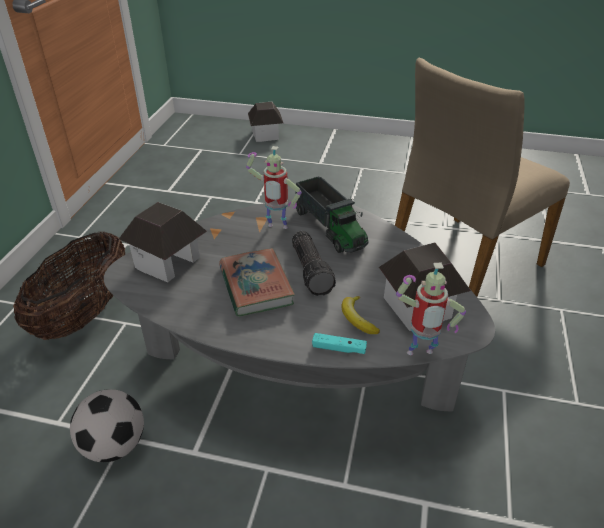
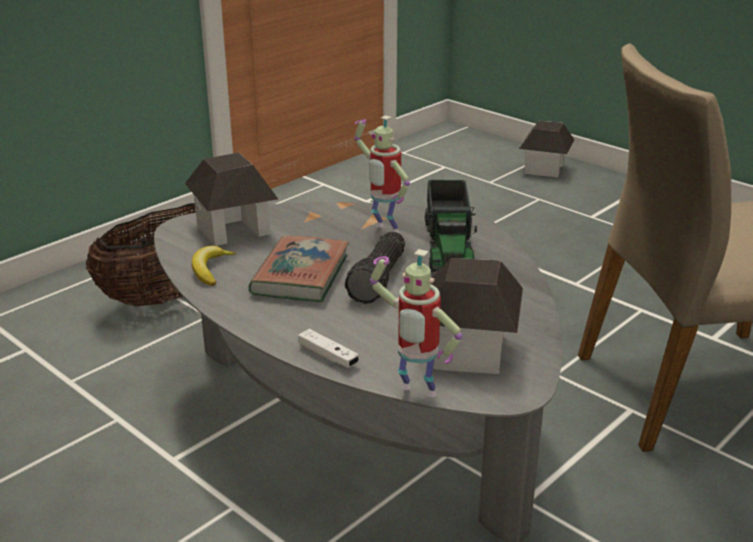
camera: 30 degrees right, 10 degrees down
(114, 445) = (103, 421): football -> none
(339, 348) = (328, 356): turquoise game controller -> white game controller
(357, 319) = (380, 338): banana -> banana (211, 270)

